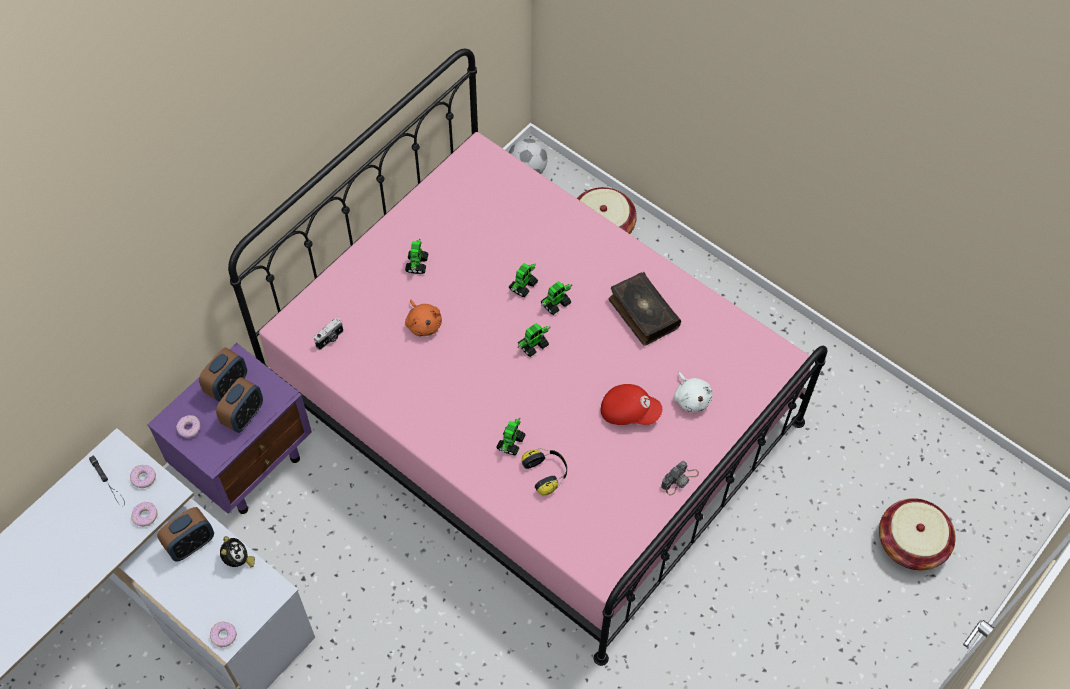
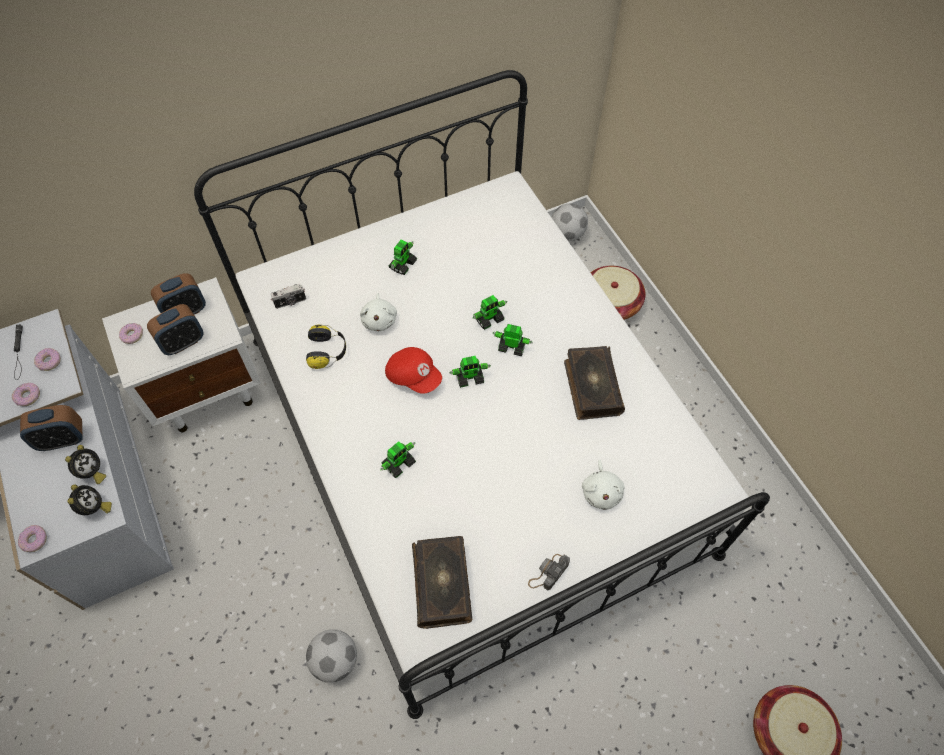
camera: 25 degrees right, 0 degrees up
(246, 462) = (208, 389): purple nightstand -> white nightstand
(261, 588) = (94, 508): none -> alarm clock
(423, 324) = (379, 319): orange plush toy -> white plush toy
(509, 649) = (335, 660): none -> football
(533, 408) = (471, 440): pink bed -> white bed
(546, 473) = (417, 509): headphones -> headphones (328, 351)
(556, 303) = (511, 346): toy robot -> toy robot turned 150 degrees counterclockwise
(599, 523) = (443, 584): none -> book
(629, 411) = (531, 479): red cap -> red cap (414, 376)
(679, 479) = (548, 573): camera -> camera turned 150 degrees clockwise

